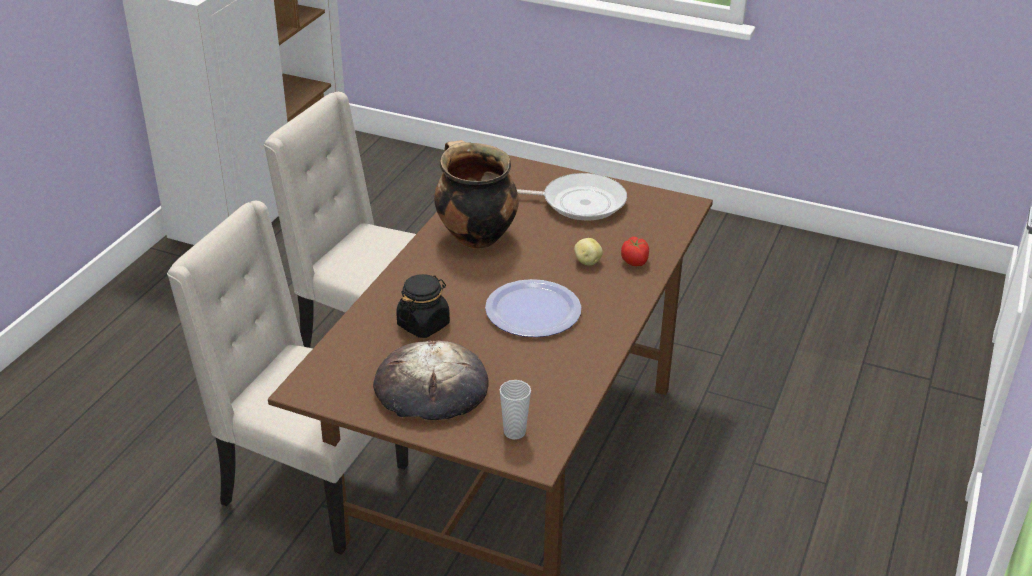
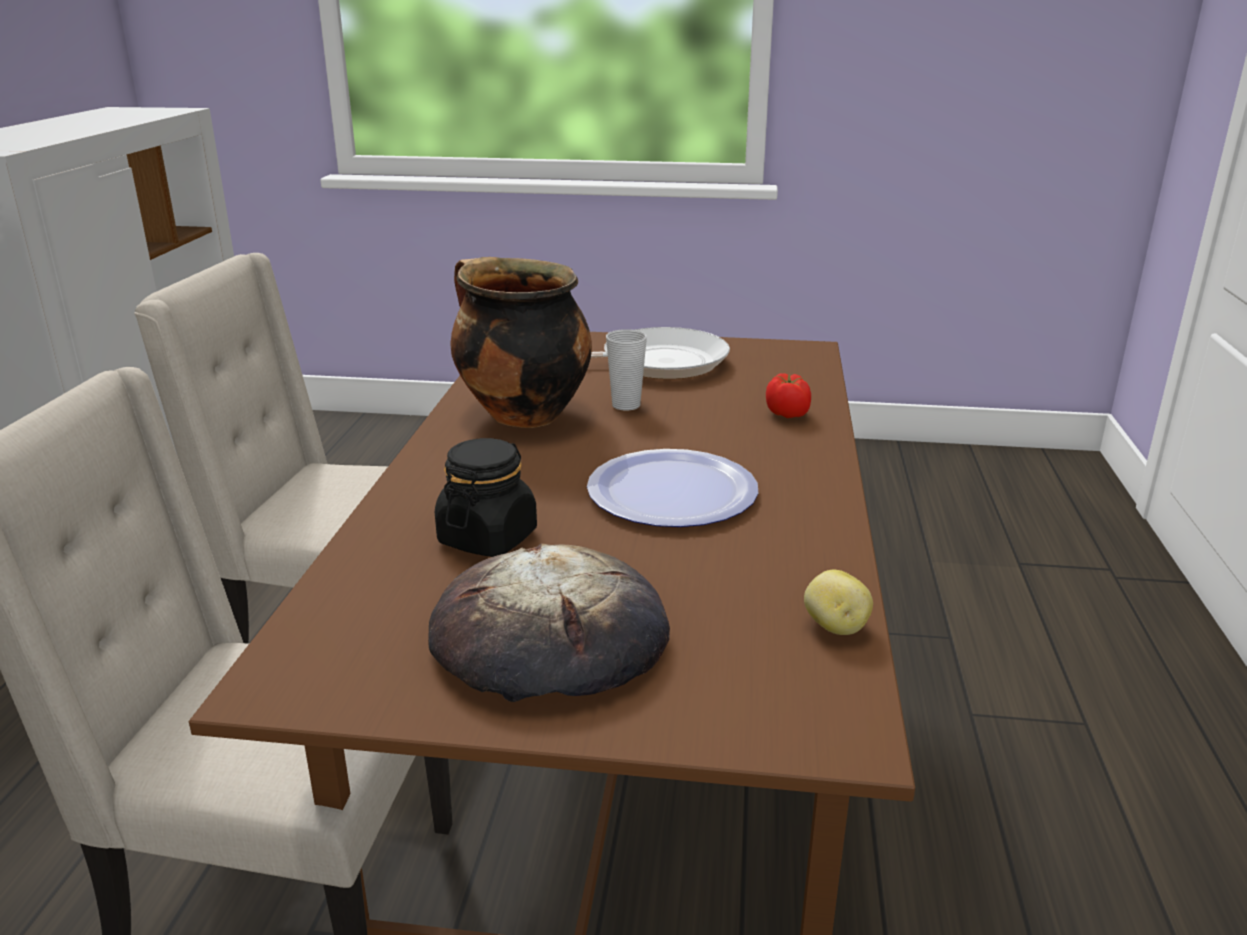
camera: 15 degrees left, 10 degrees down
(514, 432) = (764, 690): cup -> cup (626, 405)
(587, 261) = (716, 422): potato -> potato (835, 627)

